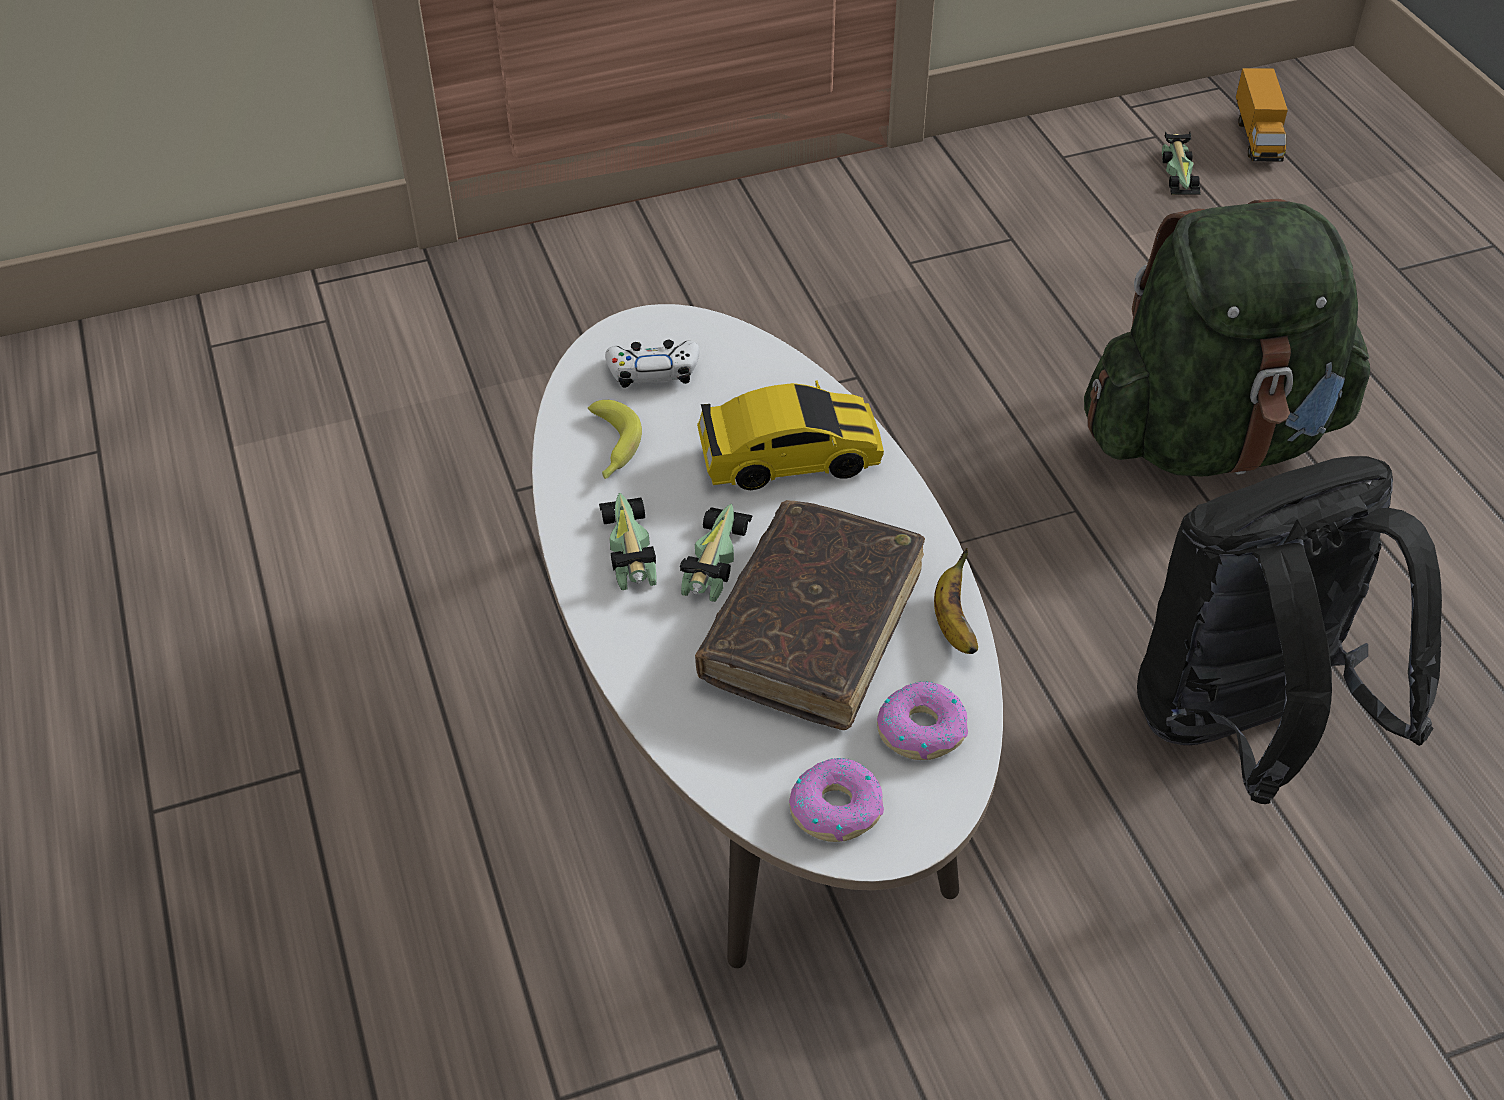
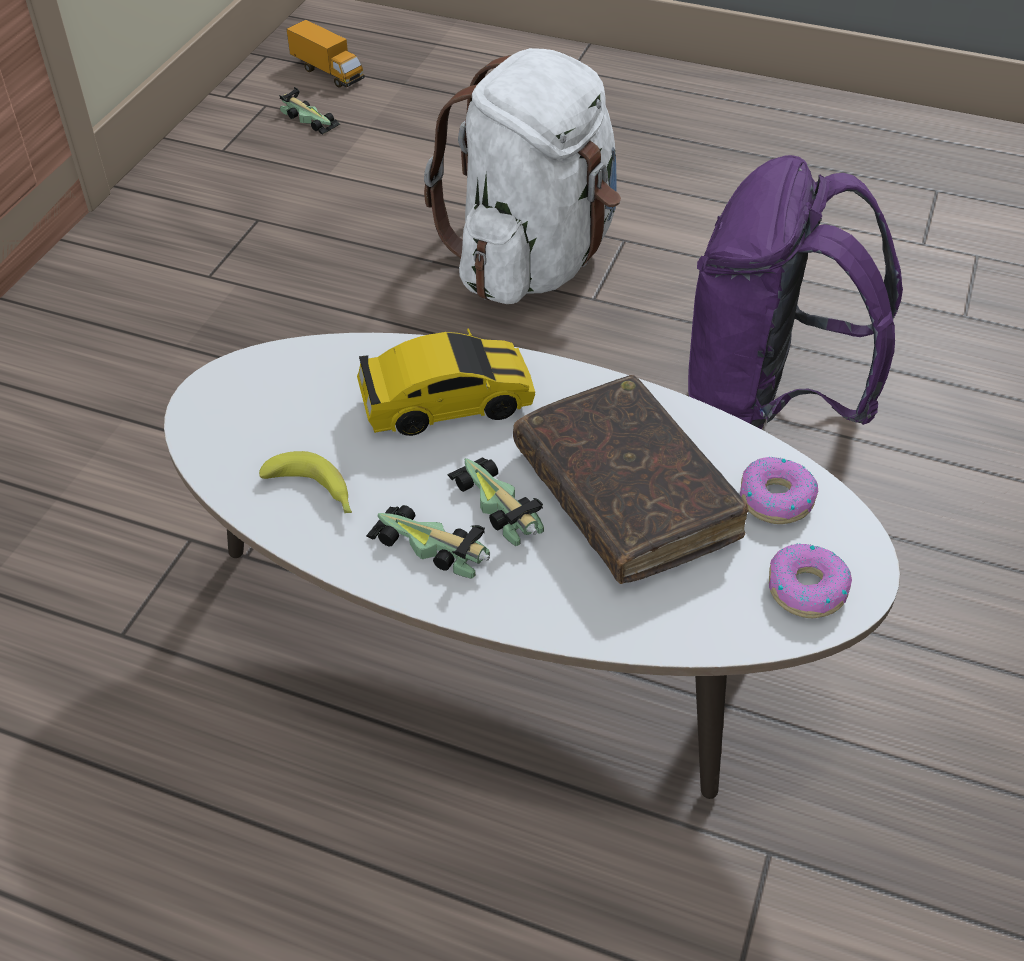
camera: 50 degrees left, 0 degrees up
(653, 371) = (262, 418): white game controller -> none
(790, 458) = (447, 403): toy car -> toy car turned 45 degrees clockwise
(953, 623) = (695, 422): banana -> none
(1210, 438) = (533, 260): green backpack -> white backpack
(1246, 731) = (766, 406): black backpack -> purple backpack

